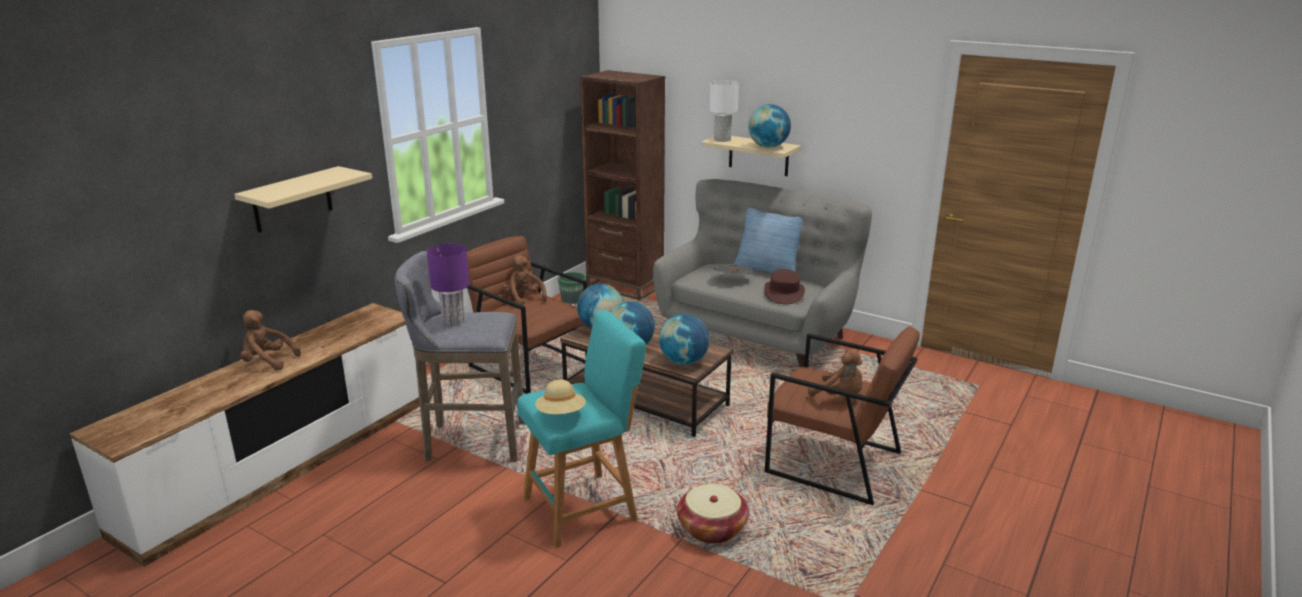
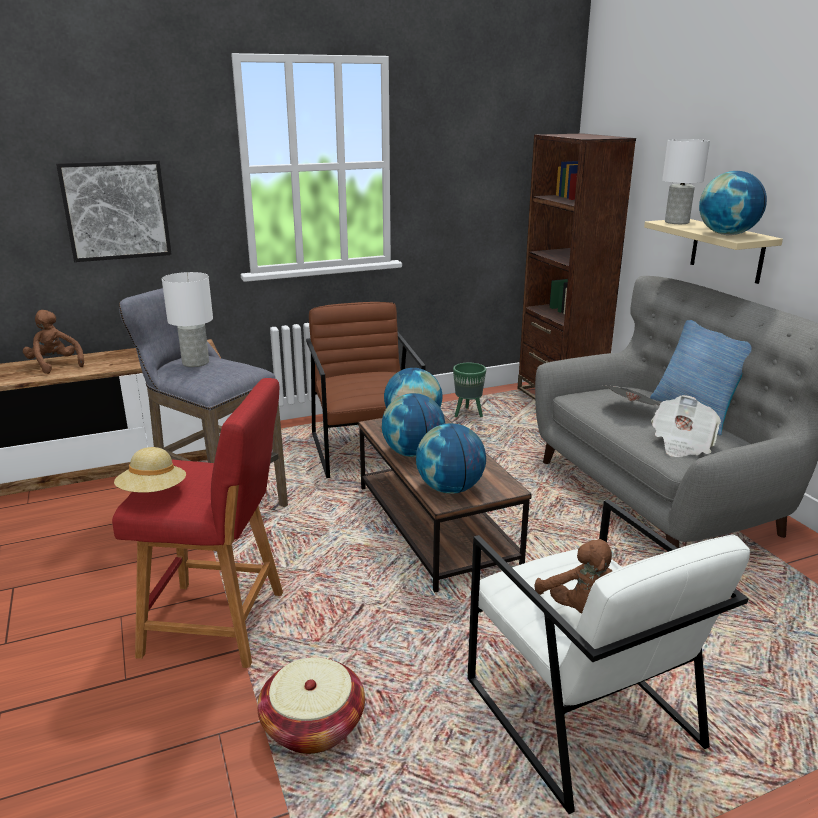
camera: 35 degrees right, 0 degrees up
(292, 200) = (116, 210): beige shelf -> picture
(453, 320) = (195, 362): purple table lamp -> white table lamp
(523, 298) = (369, 372): brown plush toy -> none
(585, 507) = (221, 624): turquoise stool -> red stool
(784, 293) = (682, 443): brown hat -> newspaper
(833, 463) = (580, 712): brown armchair -> white armchair

